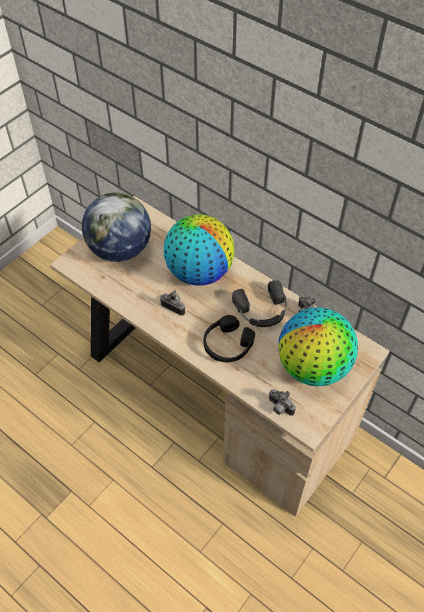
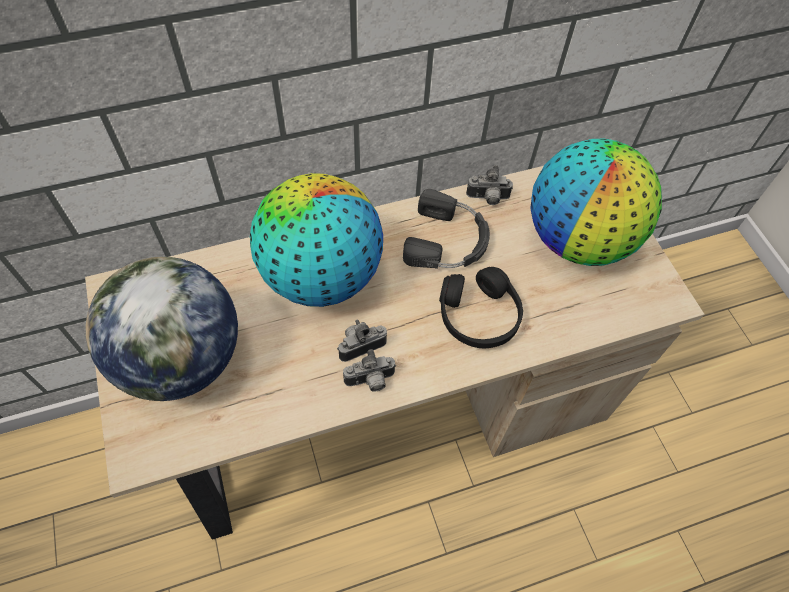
camera: 60 degrees left, 5 degrees up
(279, 408) = (622, 314): camera -> camera (370, 381)

